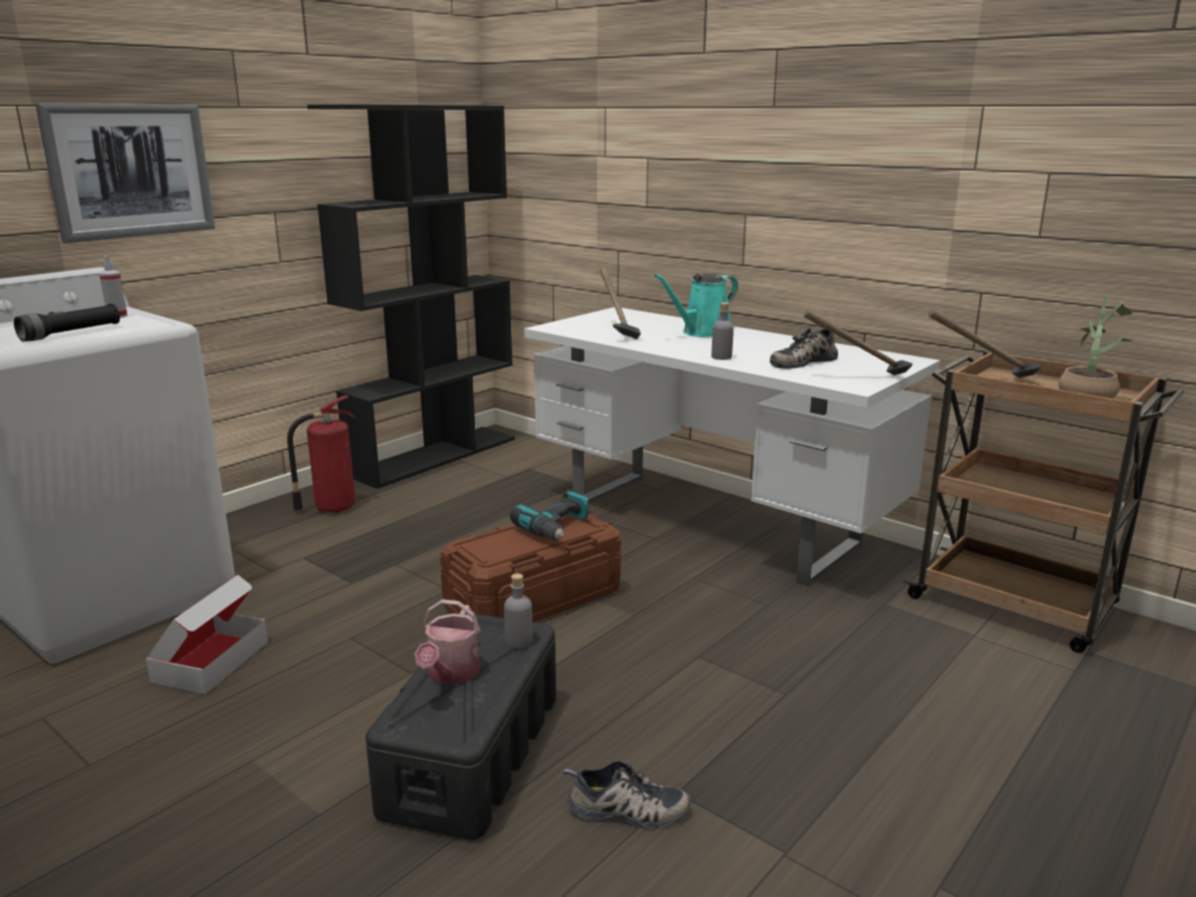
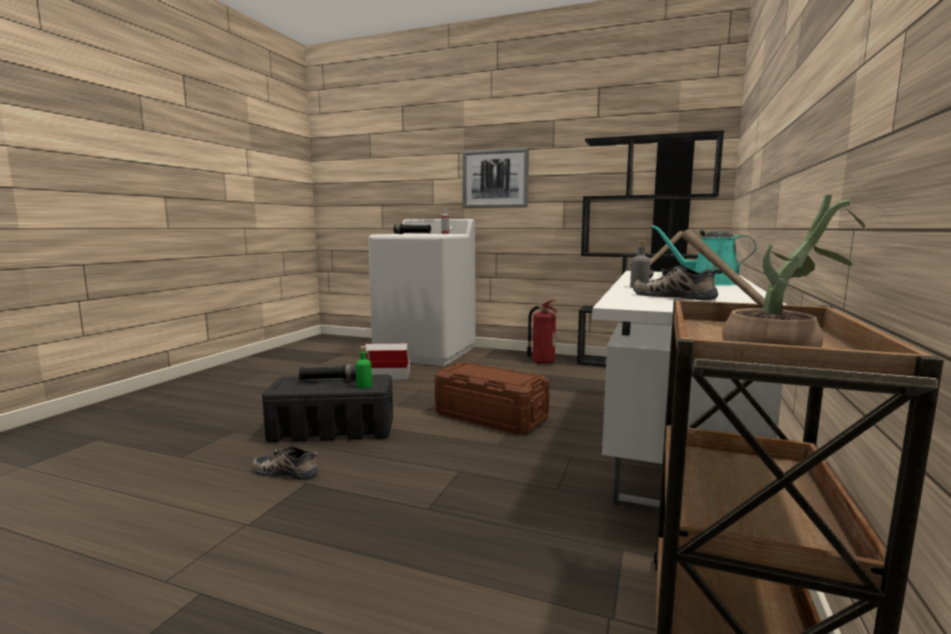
camera: 70 degrees right, 10 degrees down
(451, 674) = (329, 380): watering can -> black flashlight
(519, 641) = (364, 386): grey bottle -> green bottle
(557, 528) = (505, 375): power drill -> none
(626, 812) = (287, 471): shoe -> shoe turned 120 degrees clockwise
(858, 378) = (648, 305): hammer -> none

